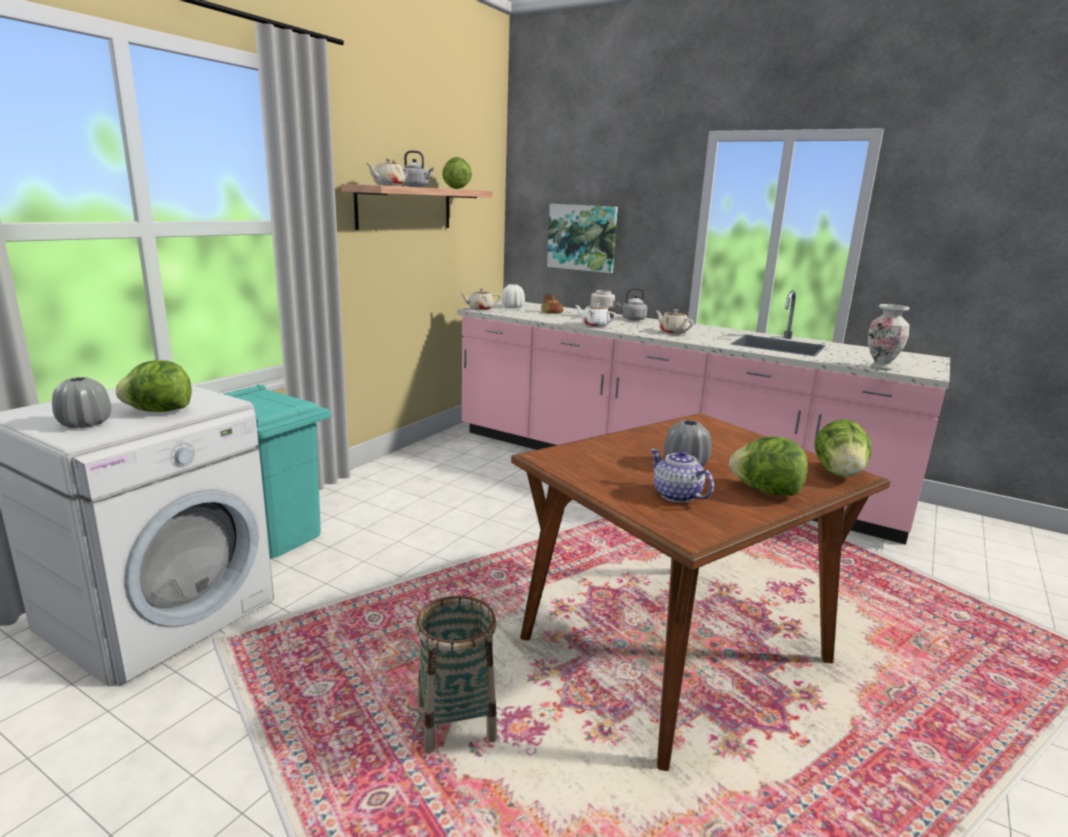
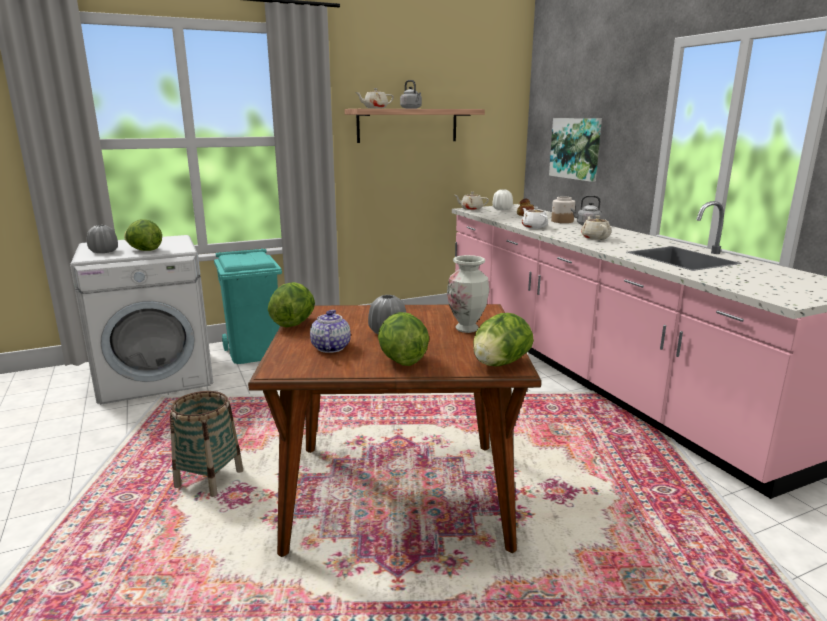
camera: 35 degrees right, 0 degrees up
(455, 189) = (451, 108): lettuce -> lettuce (294, 323)
(881, 368) = (742, 288): vase -> vase (467, 329)

